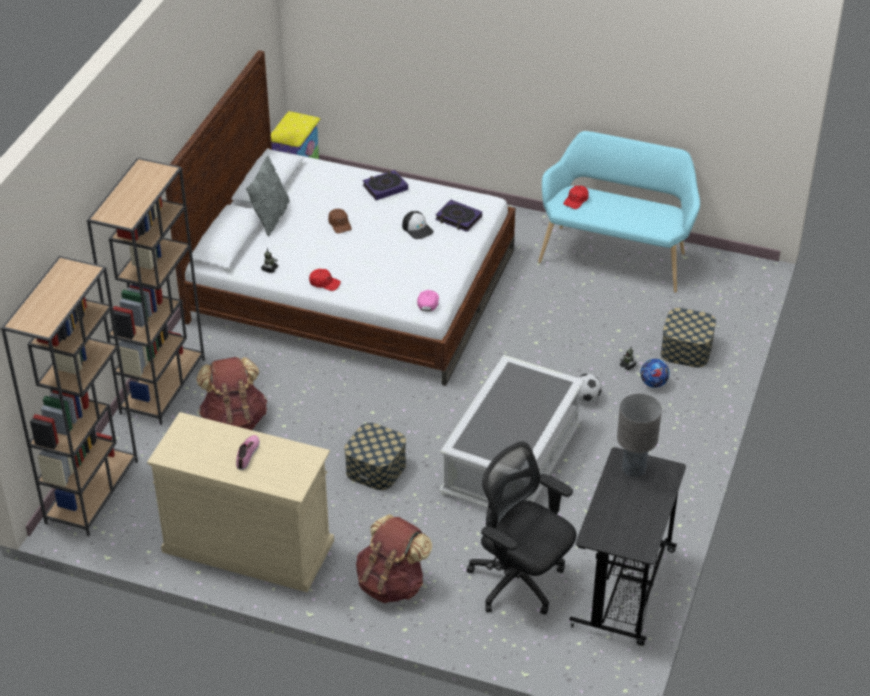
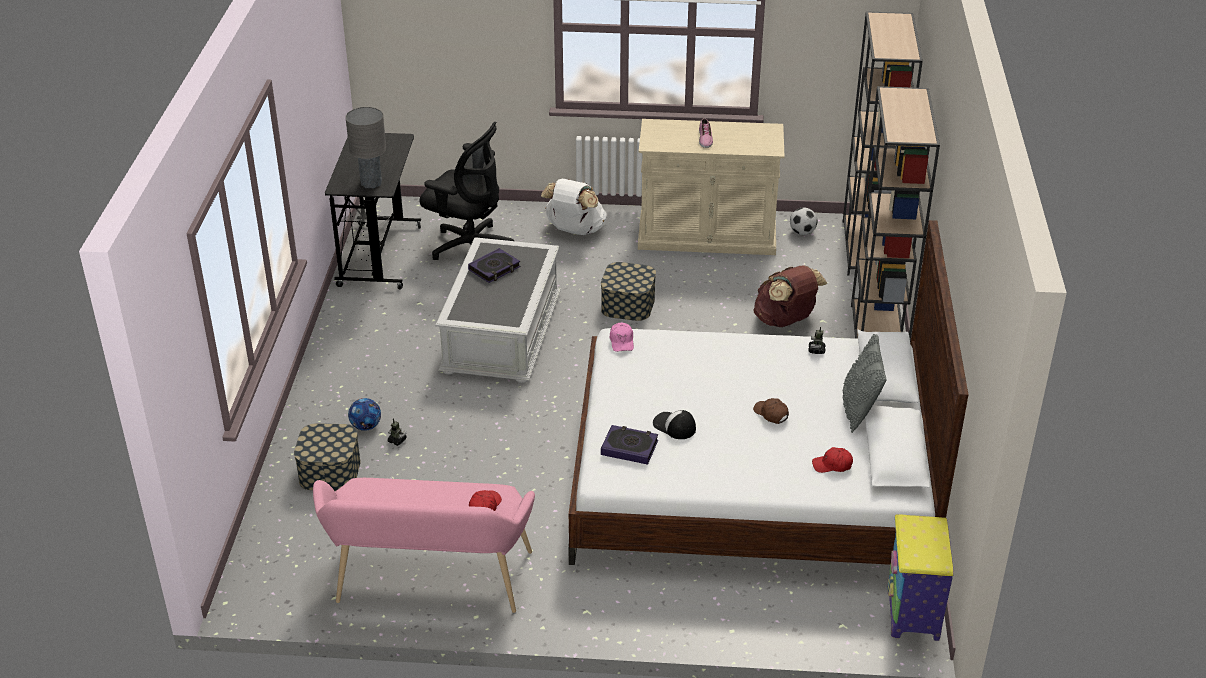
camera: 165 degrees right, 5 degrees down
(324, 283) = (746, 345): red cap -> red cap (832, 465)
(385, 187) = (743, 474): book -> book (494, 269)
(392, 584) = (574, 230): brown backpack -> white backpack
(586, 398) = (438, 399): football -> football (802, 232)
(616, 255) = (430, 583): turquoise bench -> pink bench

